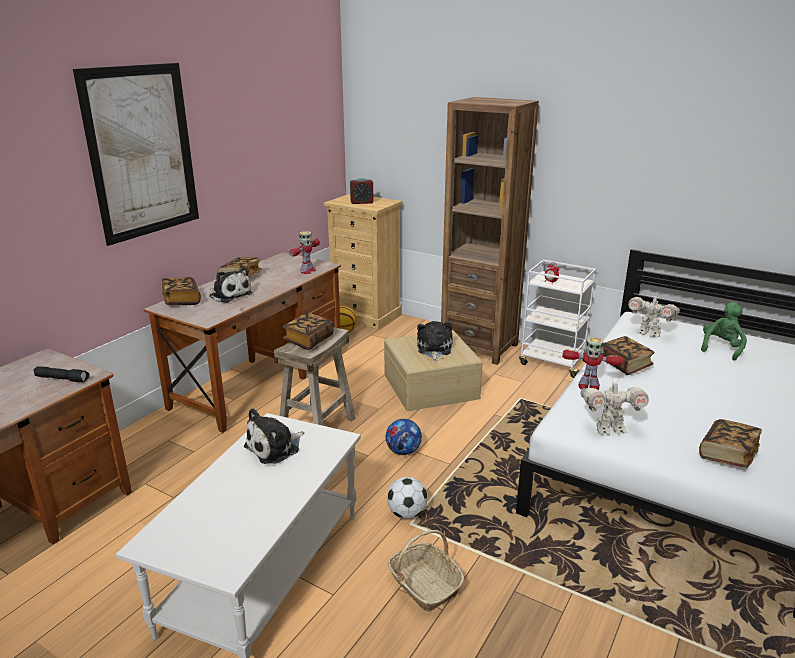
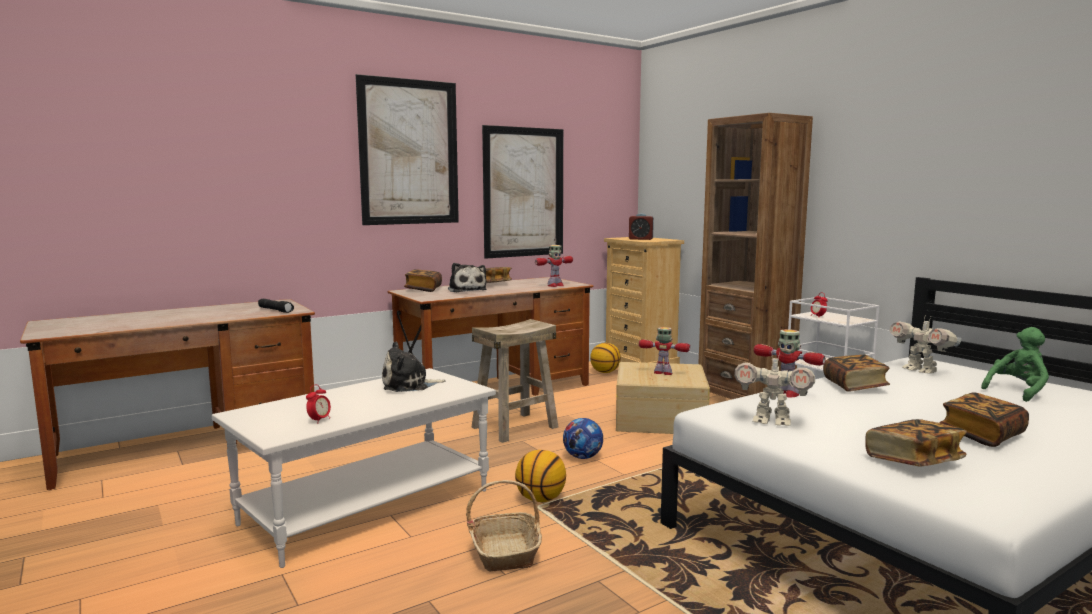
camera: 25 degrees right, 15 degrees down
(245, 530) = (319, 420): none -> alarm clock
(253, 172) = (524, 192): none -> picture
(308, 340) = (511, 327): book -> book (982, 435)
(407, 513) = (541, 499): football -> basketball
(434, 349) = (663, 373): plush toy -> toy robot

